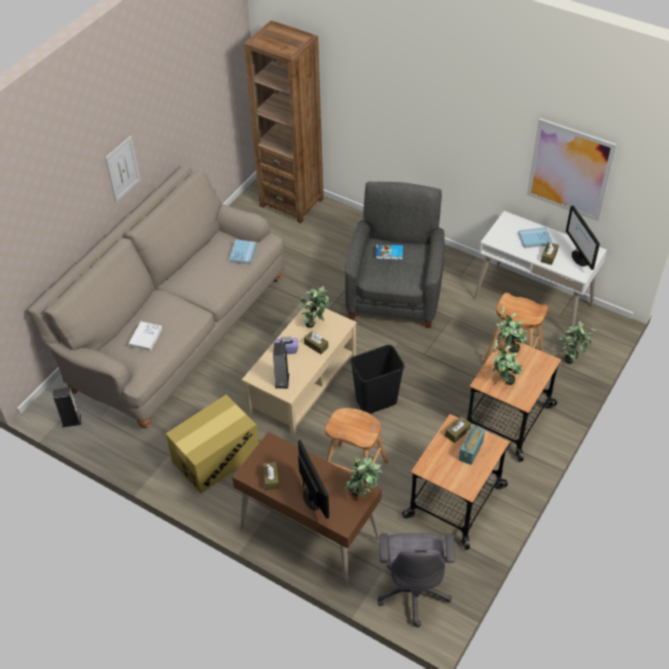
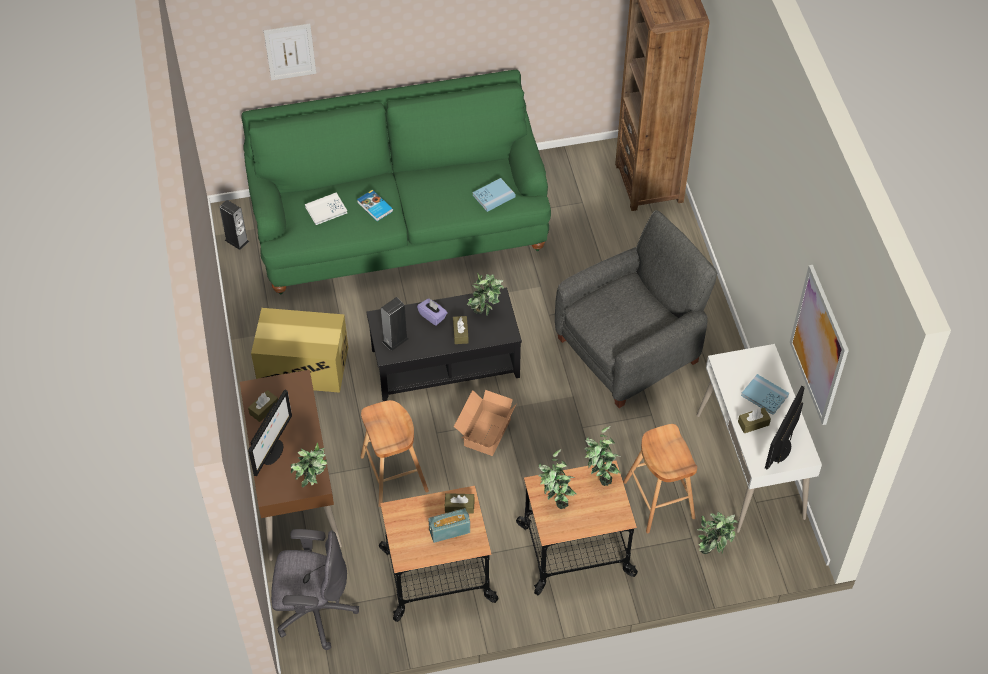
camera: 45 degrees right, 5 degrees up
(122, 169) = (422, 35): picture -> picture (290, 51)
(175, 332) = (400, 228): beige sofa -> green sofa
(301, 383) = (445, 362): beige coffee table -> black coffee table
(376, 402) = (485, 433): black trash can -> cardboard box
(389, 253) = (627, 300): book -> book (374, 207)
(414, 591) = (314, 612): grey office chair -> grey office chair turned 135 degrees counterclockwise

